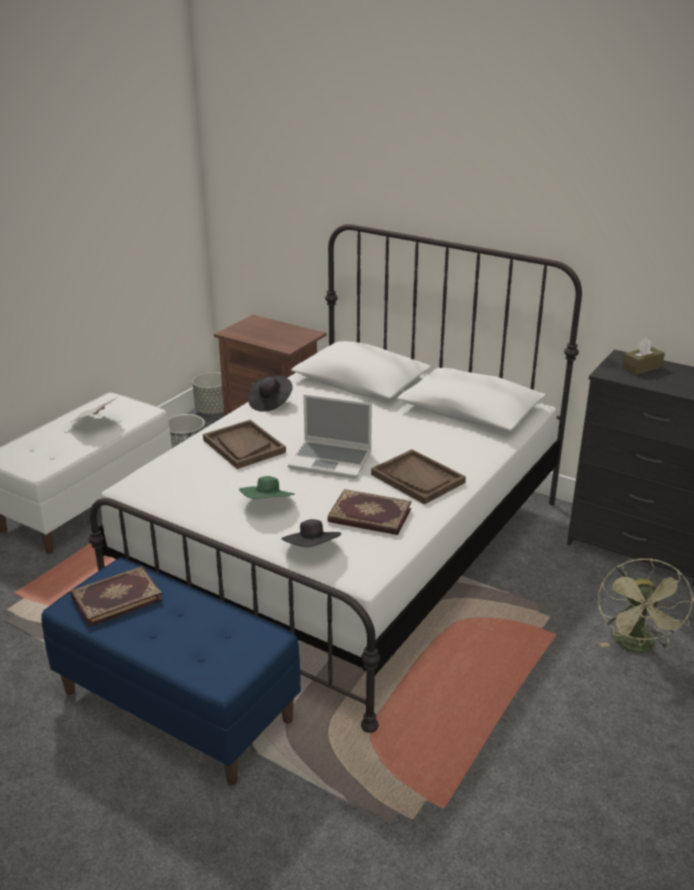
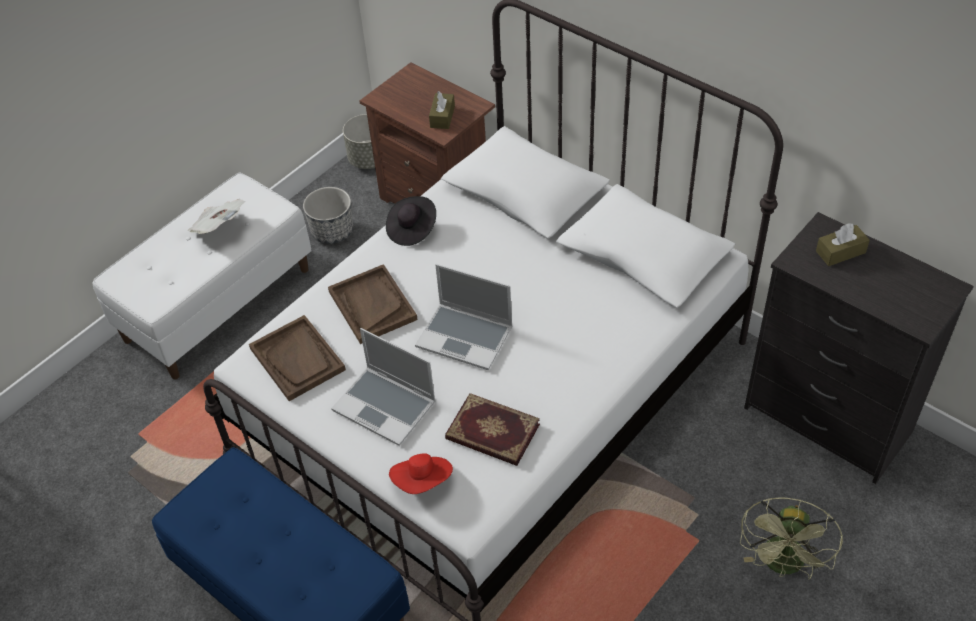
camera: 10 degrees right, 20 degrees up
(116, 598) = (225, 506): book -> none
(268, 505) = (386, 406): green hat -> laptop
(285, 339) = (442, 117): none -> brown tissue box
(312, 550) = (423, 481): black hat -> red hat
(418, 478) = (557, 375): brown tray -> brown tray (298, 359)

